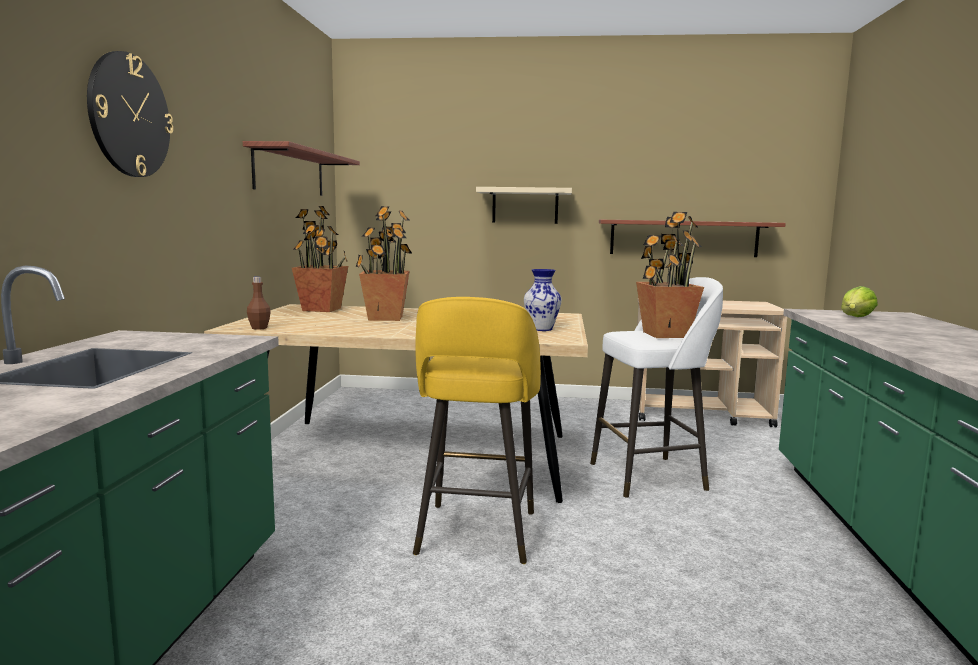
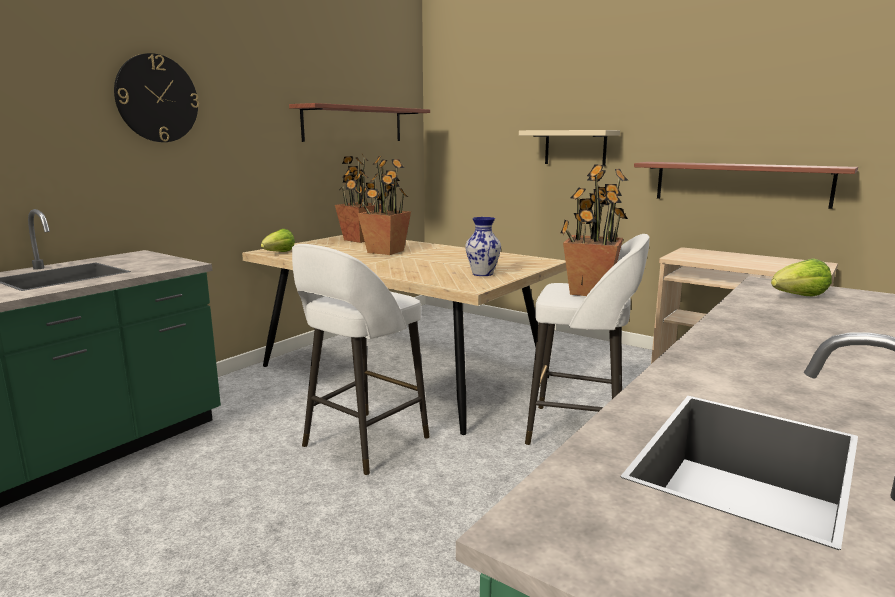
camera: 30 degrees right, 5 degrees up
(259, 328) = (278, 253): brown bottle -> lettuce
(476, 534) = (363, 443): yellow stool -> white stool

